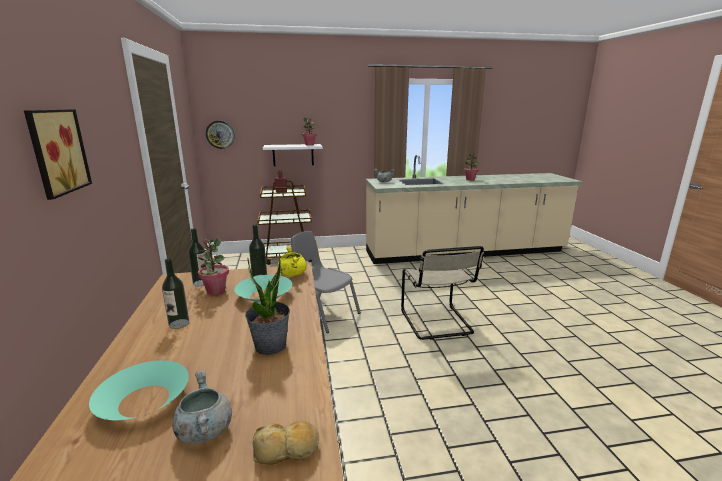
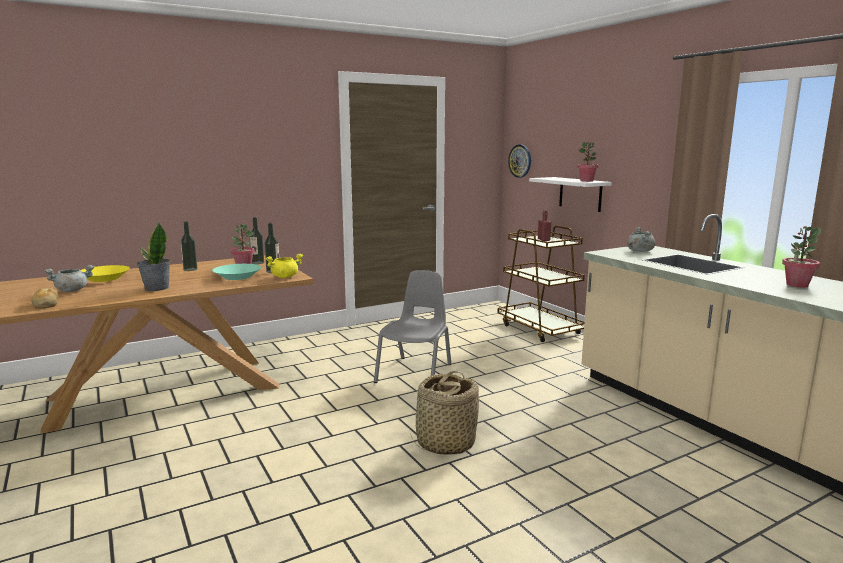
camera: 70 degrees right, 5 degrees down
(55, 151) = (203, 150): picture -> none
(144, 400) = (104, 279): turquoise bowl -> yellow bowl
(437, 323) = (445, 443): beige chair -> basket

